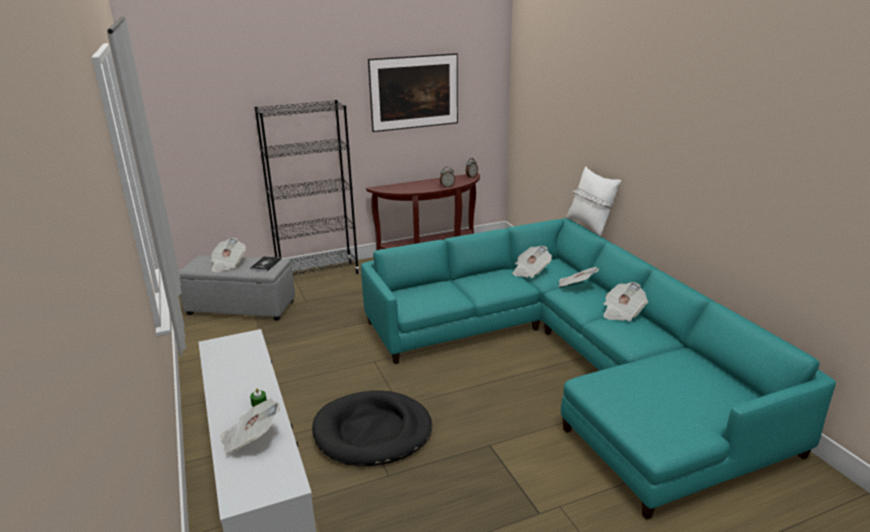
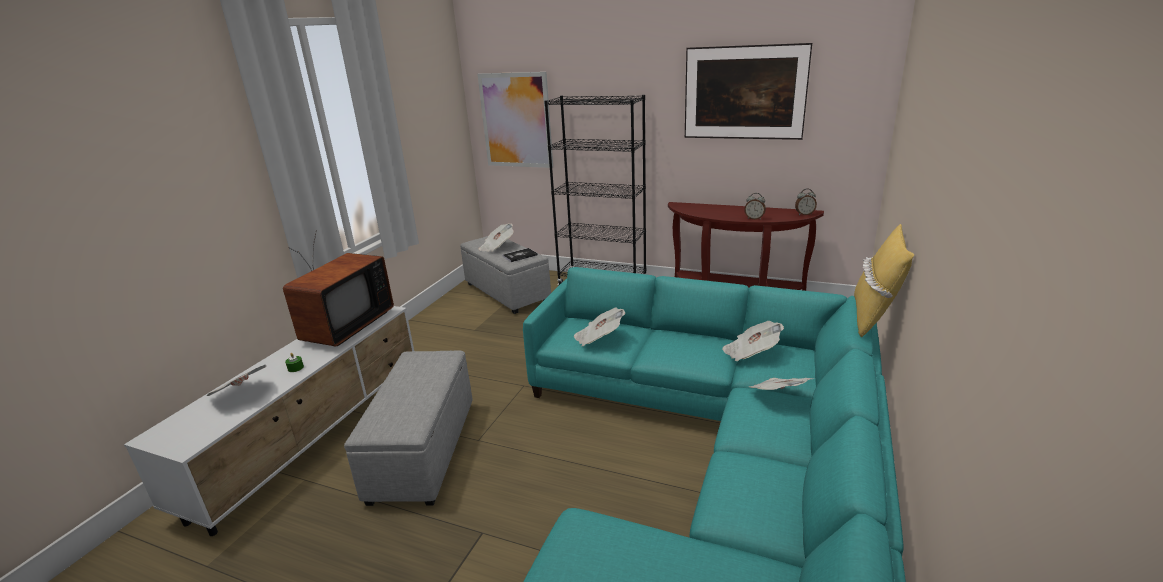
camera: 45 degrees right, 0 degrees up
(203, 135) = (516, 120): none -> picture
(233, 363) = (343, 327): none -> television
(372, 432) = (423, 451): black dog bed -> grey ottoman
(589, 225) = (873, 317): white pillow -> yellow pillow
(622, 312) = (781, 462): newspaper -> newspaper (598, 338)

